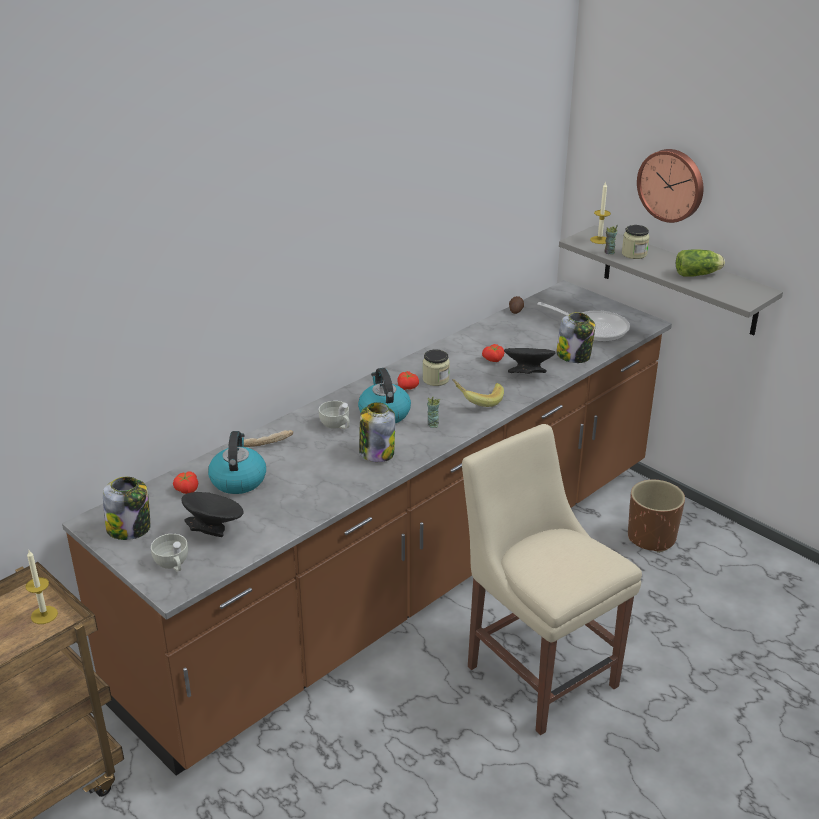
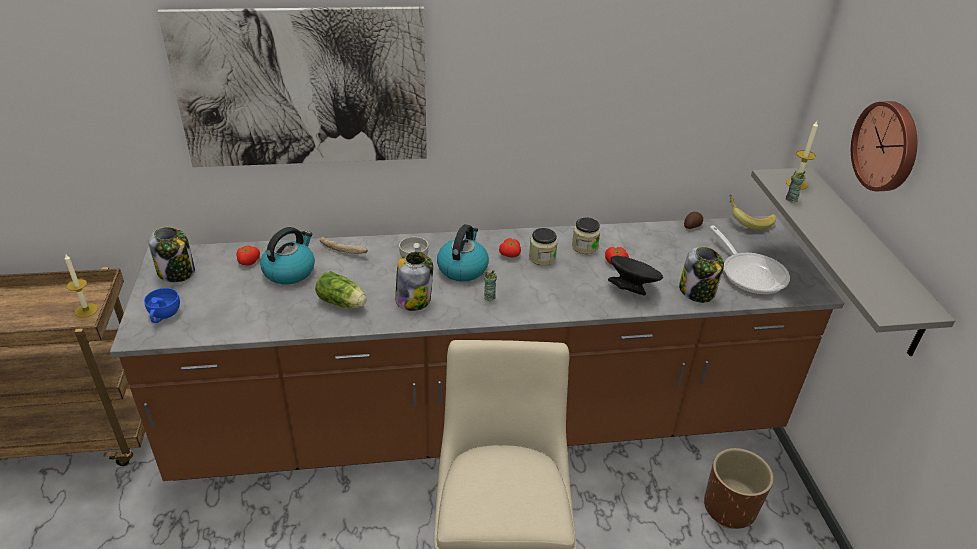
camera: 35 degrees right, 5 degrees up
(173, 564) = (163, 315): white cup -> blue cup
(203, 285) = (303, 88): none -> picture
(214, 529) = (223, 302): black bowl -> none
(477, 400) = (555, 293): banana -> banana (747, 221)
(634, 254) = (817, 211): jar -> jar (584, 247)
(698, 274) = (867, 259): lettuce -> lettuce (343, 303)

